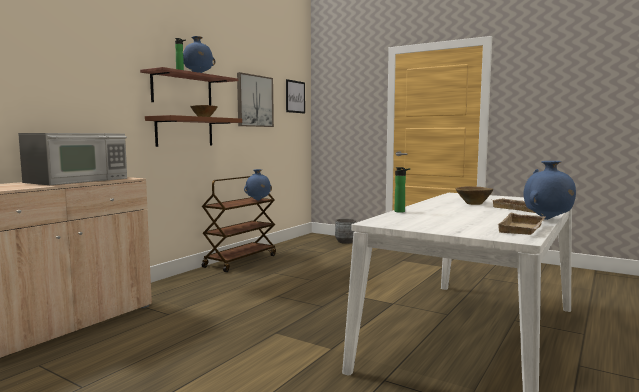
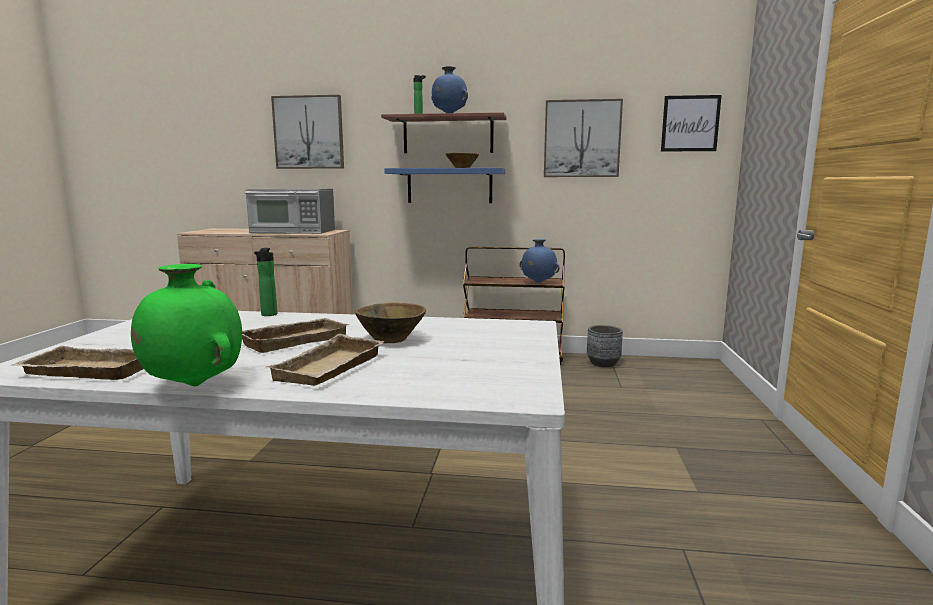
camera: 65 degrees right, 5 degrees up
(59, 72) = (309, 132): none -> picture
(184, 131) = (449, 186): brown shelf -> blue shelf
(345, 241) = (711, 387): grey planter -> grey planter (603, 363)
(468, 210) = (294, 340): none -> beige tray
(547, 219) = (194, 385): blue vase -> green vase

